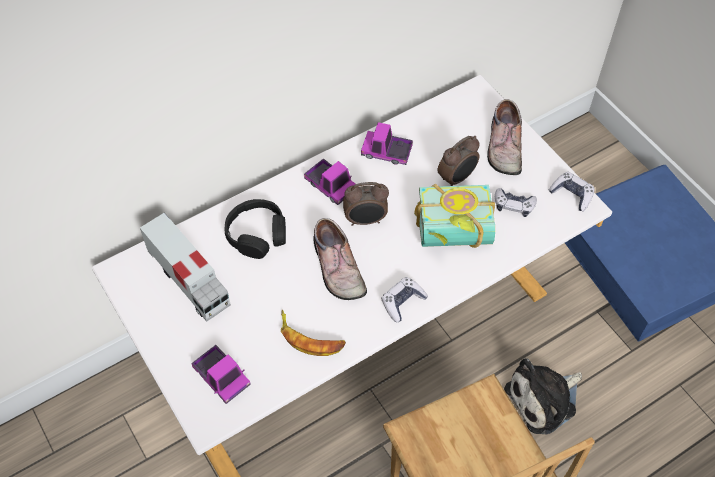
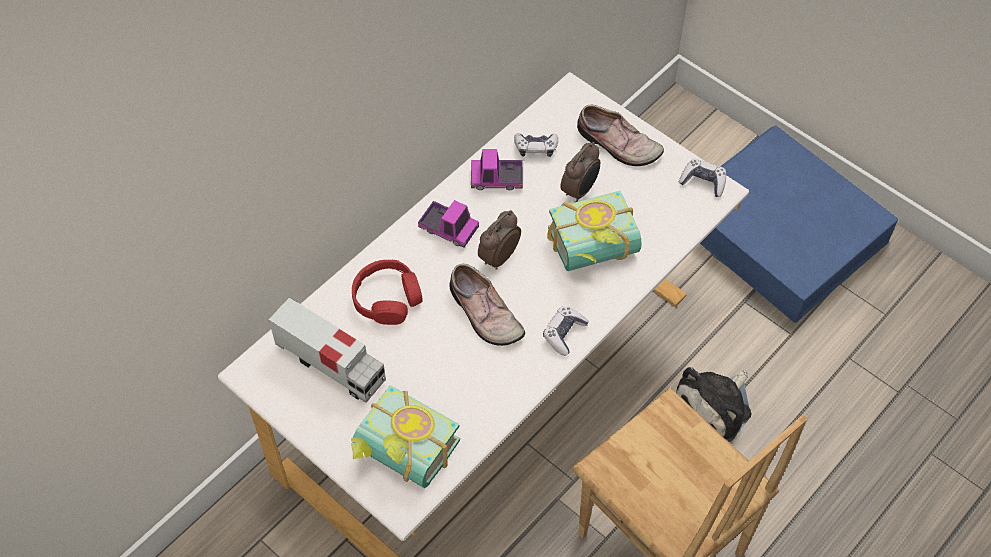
camera: 15 degrees left, 0 degrees up
(222, 377) = (401, 456): toy truck -> book
(257, 234) = (387, 298): black headphones -> red headphones
(310, 338) = (480, 393): banana -> none
(365, 220) = (498, 257): alarm clock -> alarm clock turned 150 degrees clockwise
(503, 146) = (617, 145): shoe -> shoe turned 45 degrees counterclockwise
(513, 205) = (647, 206): game controller -> game controller (536, 148)

